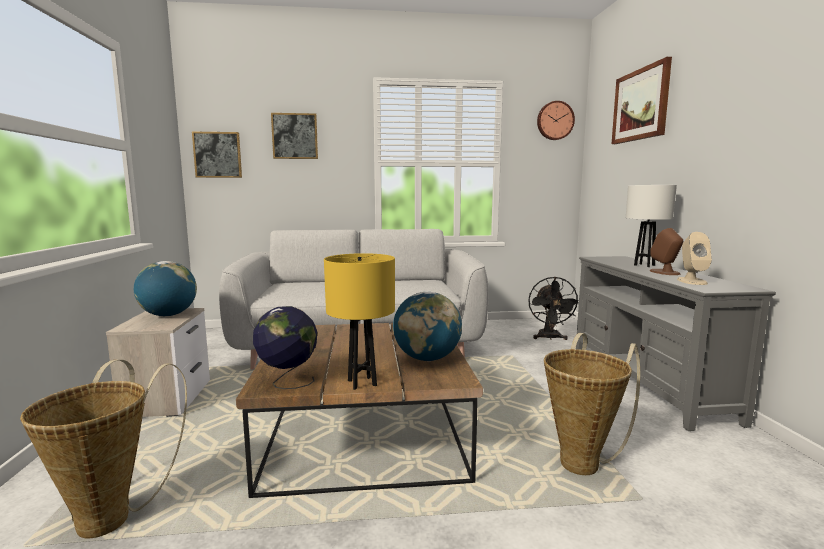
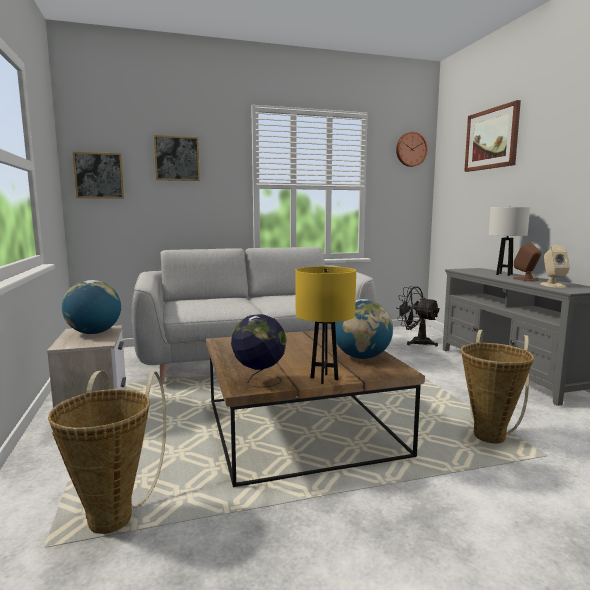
camera: 10 degrees left, 0 degrees up
(549, 338) = (416, 342): black fan -> black fan turned 135 degrees clockwise

